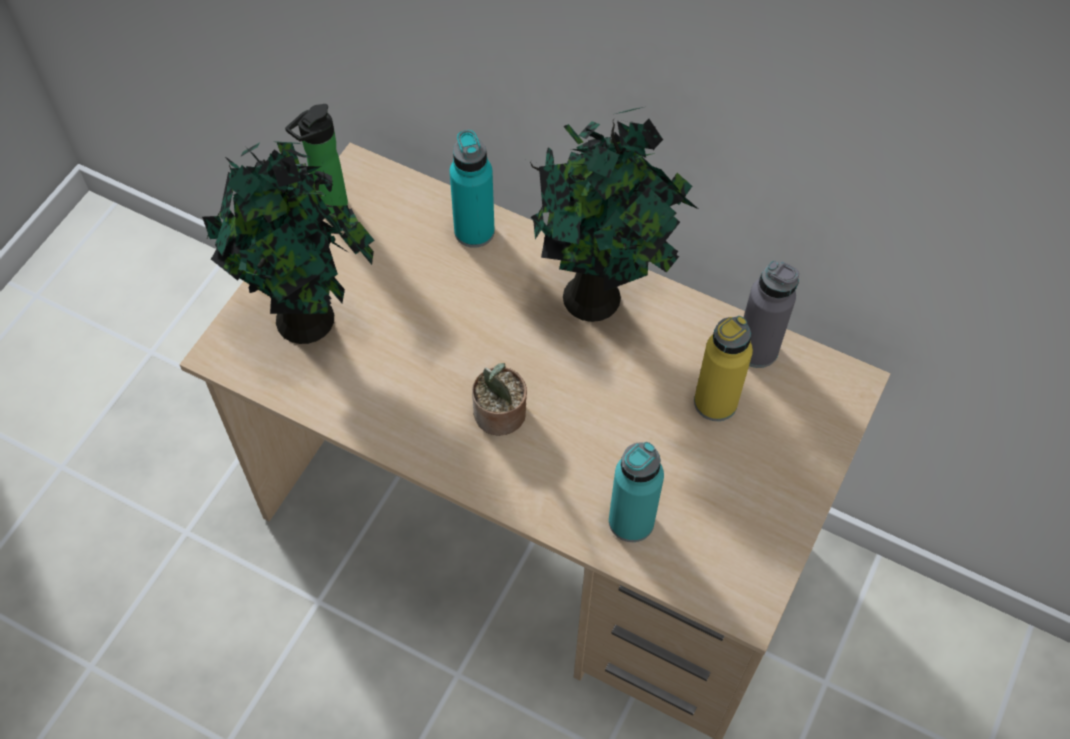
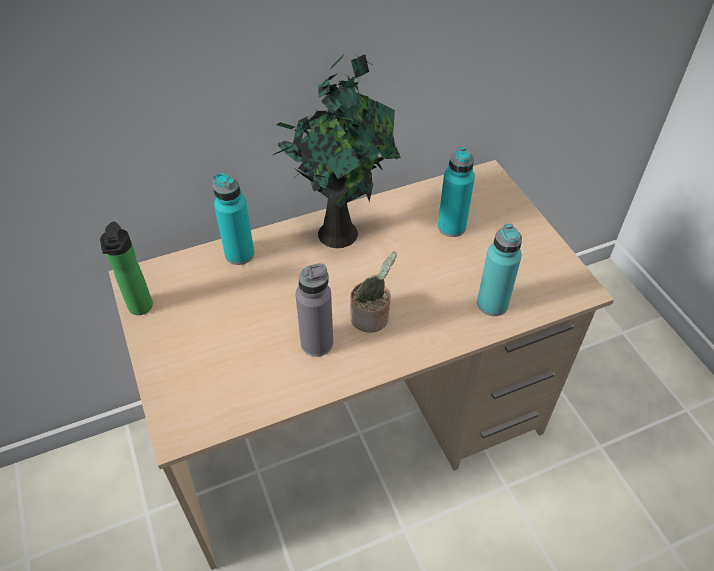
camera: 50 degrees left, 10 degrees down
(310, 321) = (209, 369): potted plant -> none
(715, 402) = (451, 227): yellow bottle -> turquoise bottle
(757, 350) = (436, 194): grey bottle -> grey bottle (317, 343)

